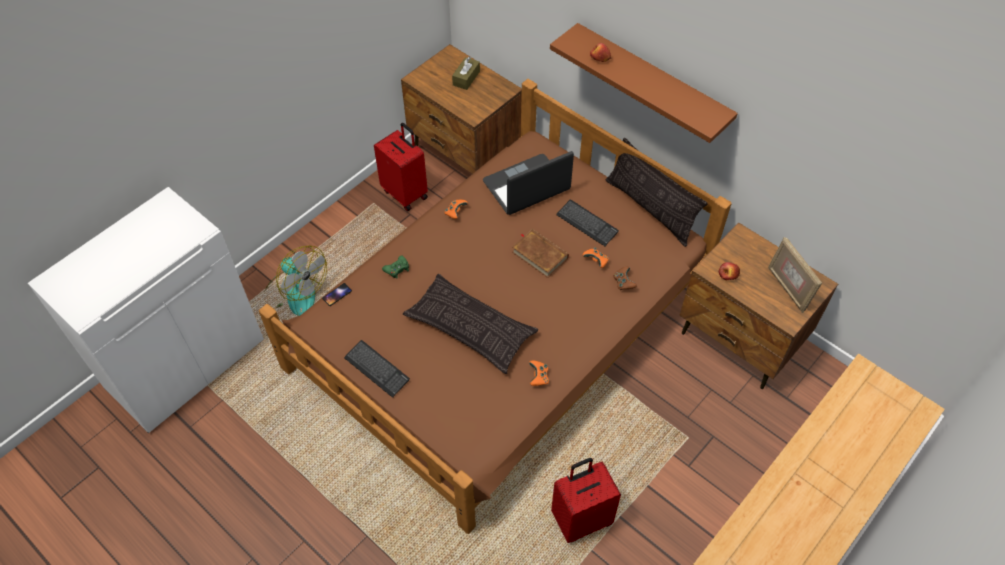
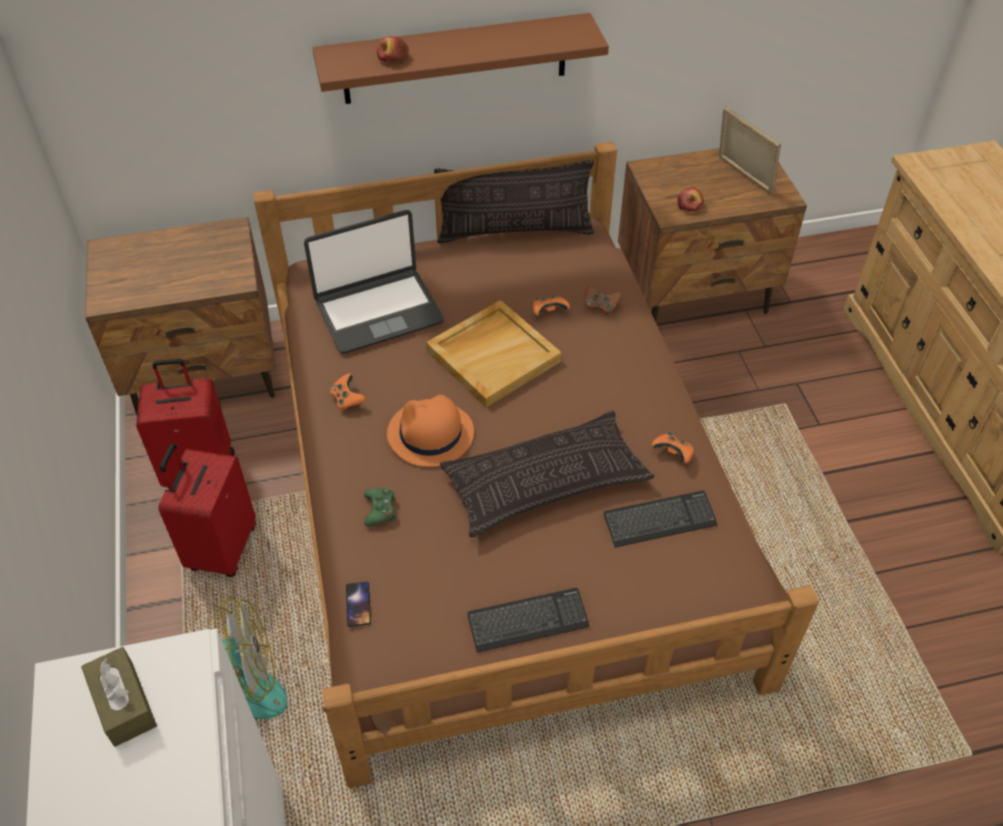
camera: 55 degrees left, 5 degrees down
(461, 260) = (430, 434): none -> orange hat
(466, 78) = (166, 255): brown tissue box -> brown tissue box (123, 703)
(527, 187) = (378, 311): laptop -> laptop turned 120 degrees counterclockwise
(540, 255) = (493, 355): brown book -> beige tray
(581, 519) = (827, 559): red suitcase -> red suitcase (221, 548)
(587, 224) = (487, 290): keyboard -> keyboard (659, 520)
(787, 288) = (743, 176): picture frame -> picture frame turned 135 degrees counterclockwise

